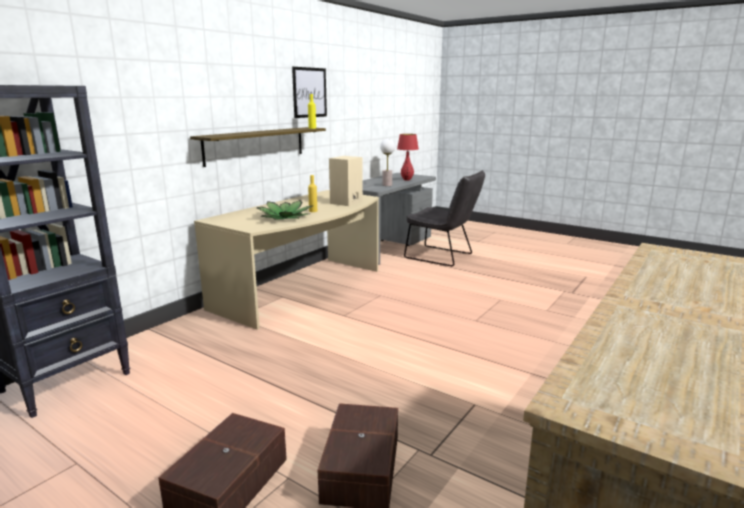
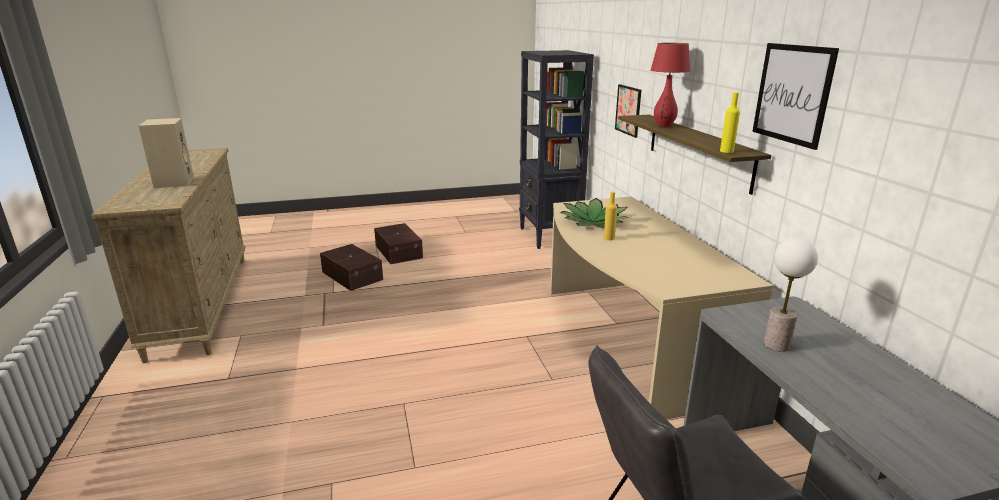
camera: 130 degrees right, 5 degrees up
(151, 142) = (628, 110): none -> picture
(346, 202) = (638, 265): beige speaker -> beige speaker (173, 182)
(407, 180) = (858, 405): red table lamp -> red table lamp (663, 126)

